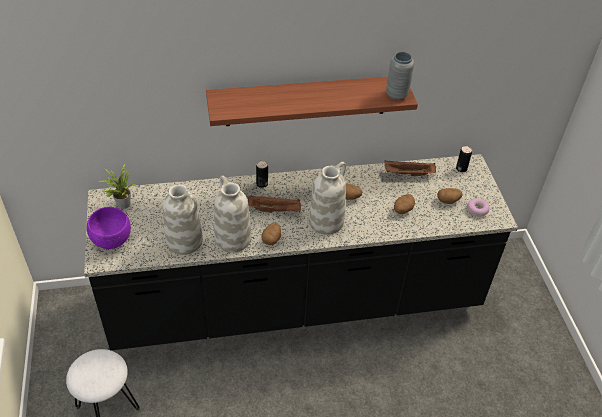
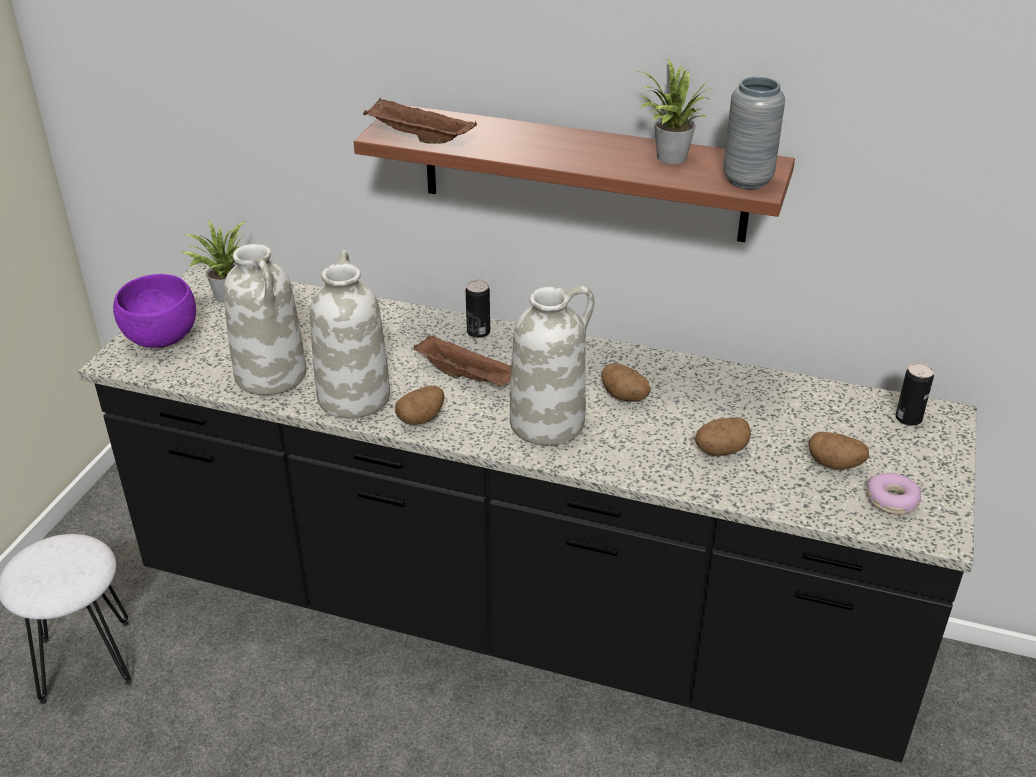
camera: 30 degrees right, 10 degrees down
(355, 90) = (667, 157): none -> potted plant
(408, 174) = (779, 395): brown tray -> brown tray (417, 138)

